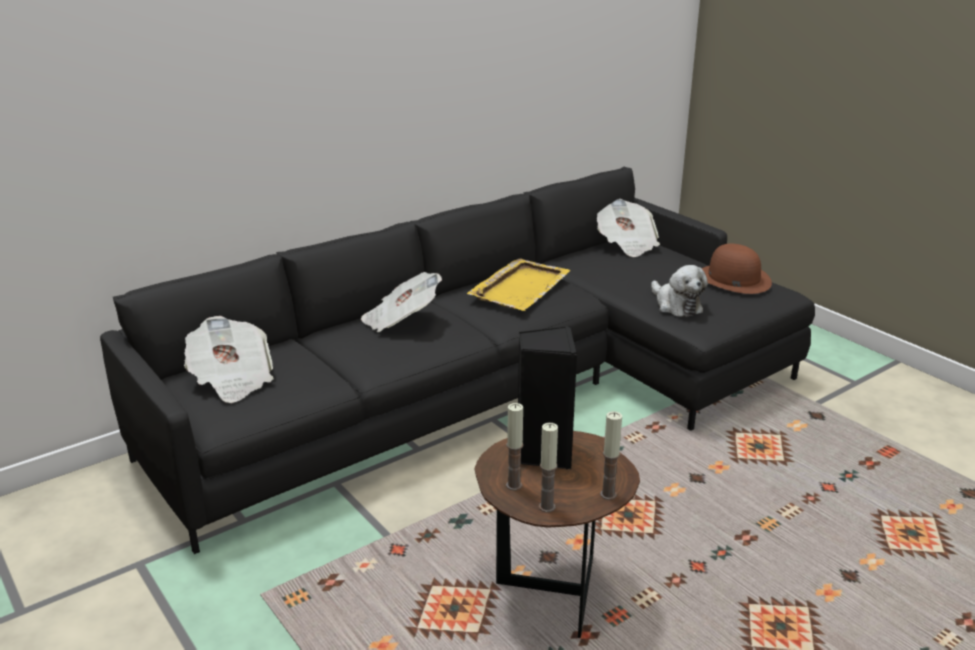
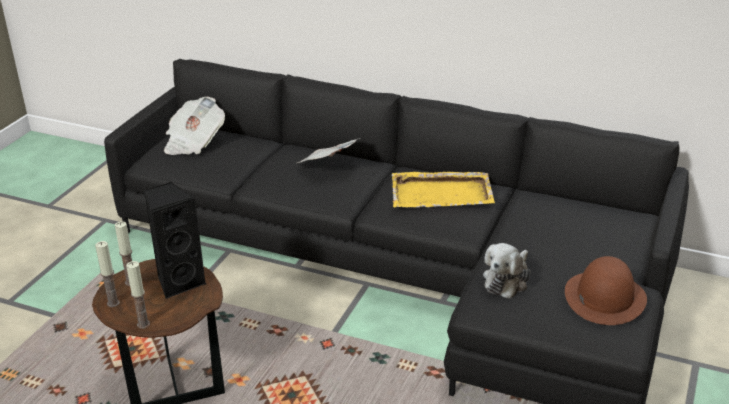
camera: 60 degrees right, 5 degrees up
(626, 244) = (605, 216): newspaper -> none

